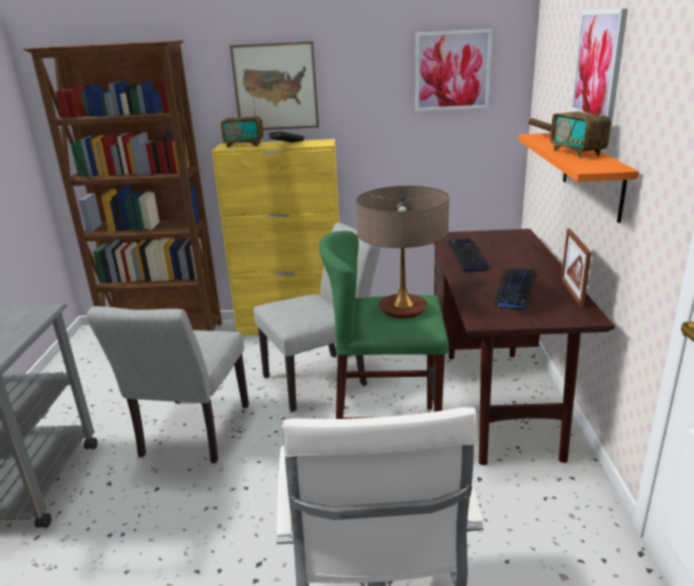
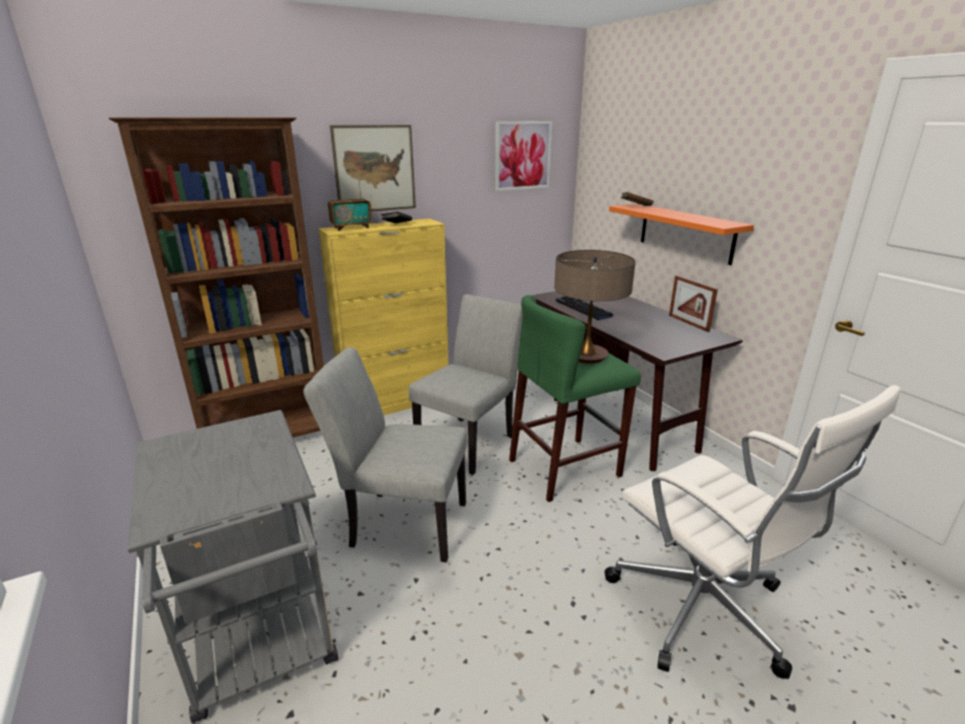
camera: 30 degrees left, 0 degrees up
(191, 436) = (400, 523): grey chair -> grey chair turned 120 degrees clockwise
(515, 289) = (651, 327): keyboard -> none
(577, 153) = (686, 216): radio -> none
(598, 65) = (686, 150): picture -> none

